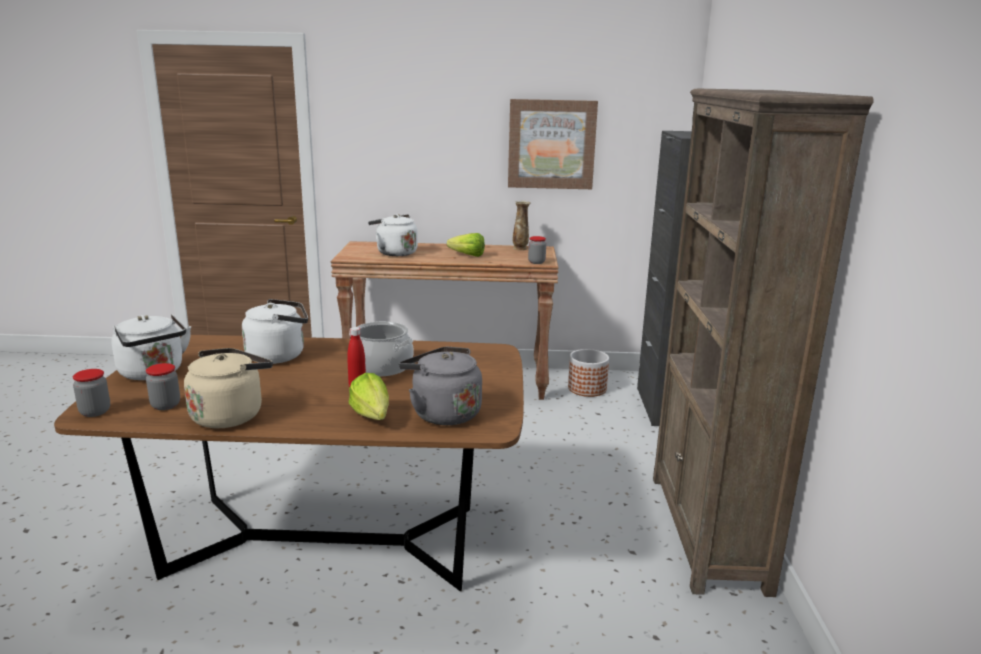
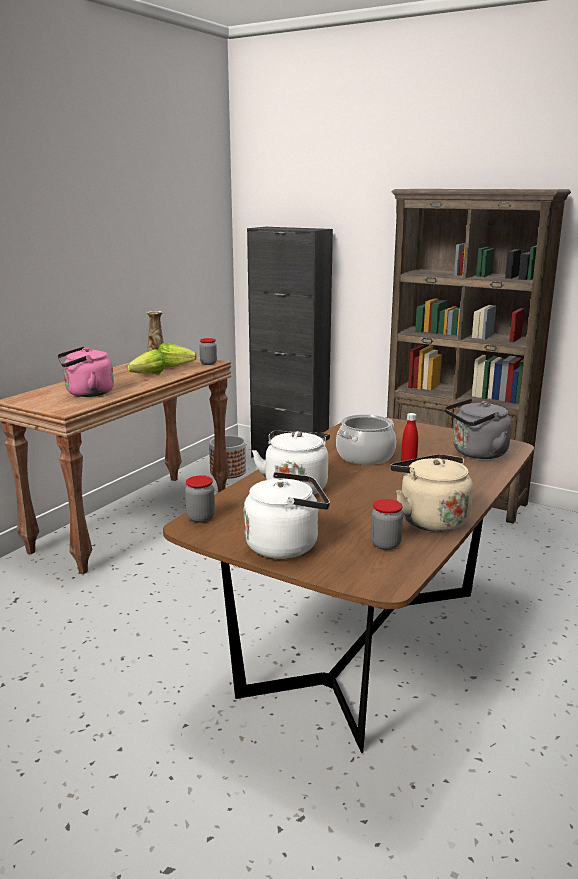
camera: 60 degrees left, 0 degrees up
(95, 412) = (376, 579): jar -> jar (200, 518)
(372, 419) = (473, 474): lettuce -> lettuce (178, 367)
(394, 253) = (86, 393): white kettle -> pink kettle
(551, 144) = (150, 251): picture -> none

